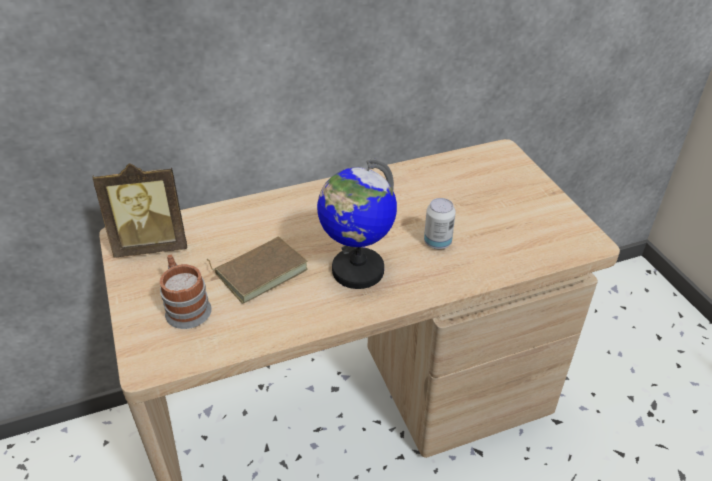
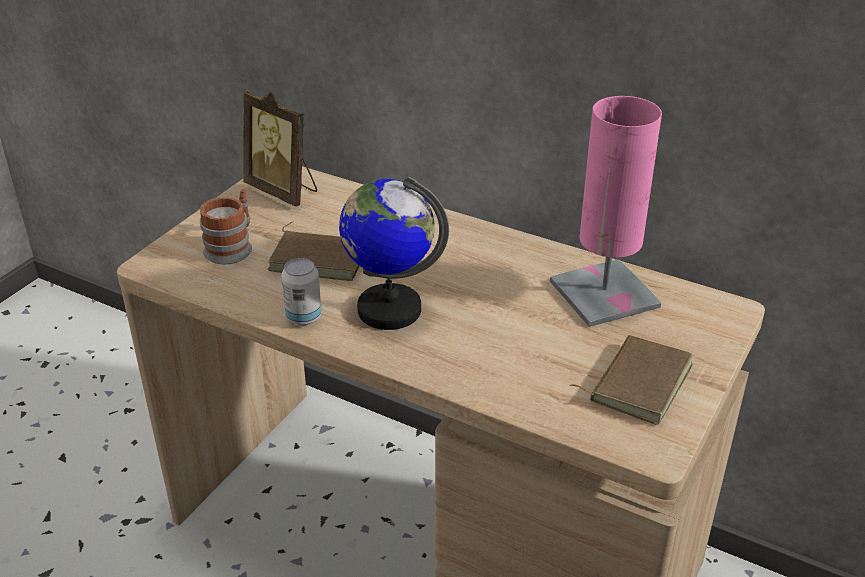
camera: 50 degrees right, 5 degrees down
(437, 243) = (496, 338): can -> can (304, 317)
(441, 181) = (604, 294): none -> pink table lamp
(530, 215) = (638, 382): none -> brown book

